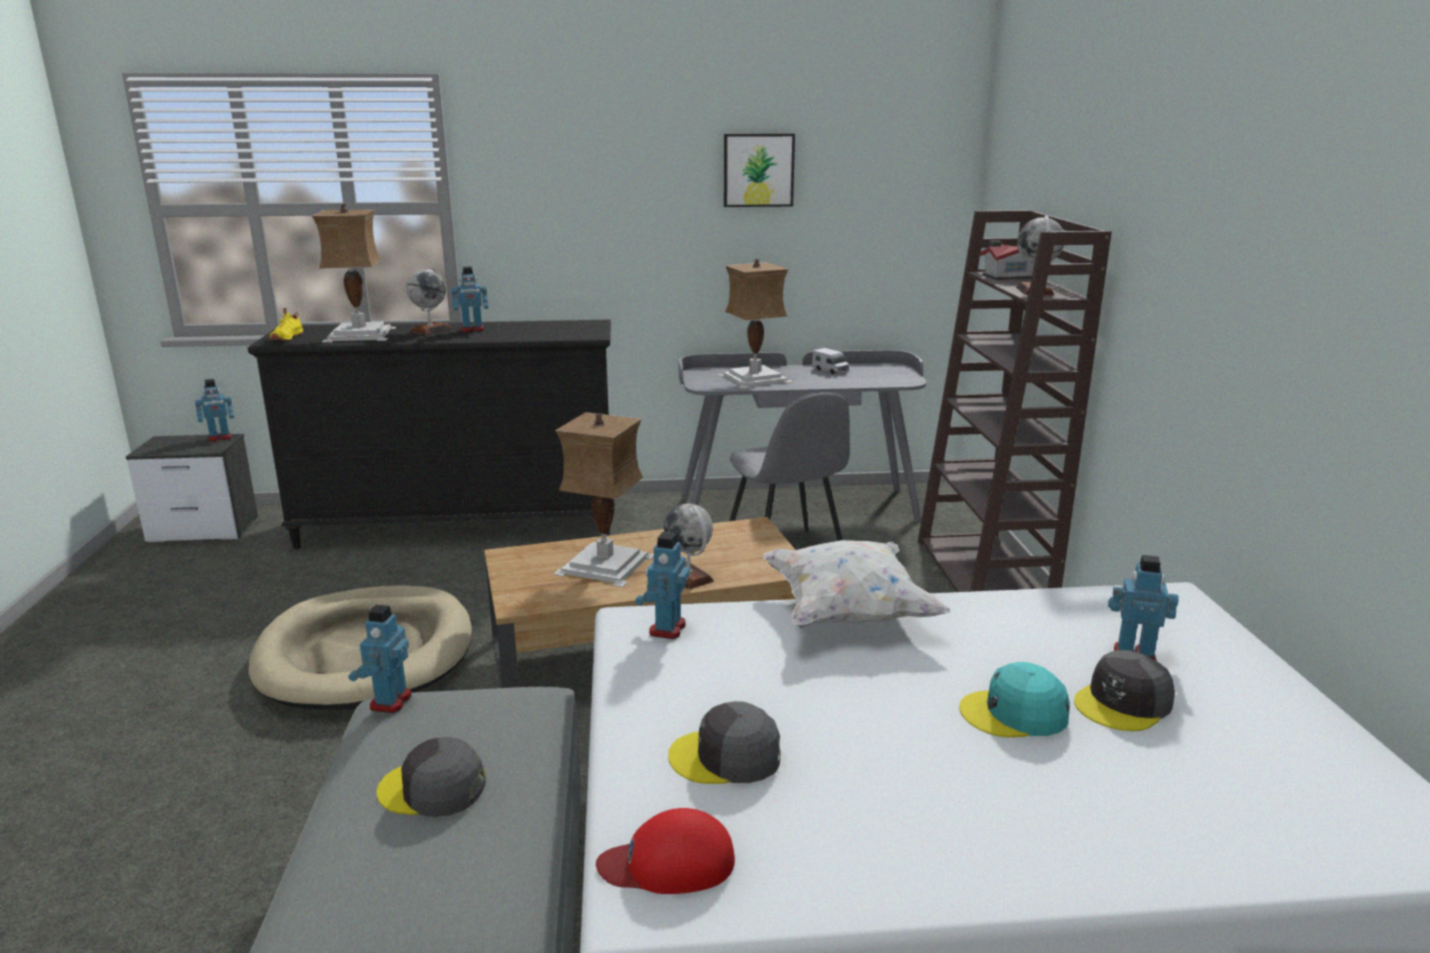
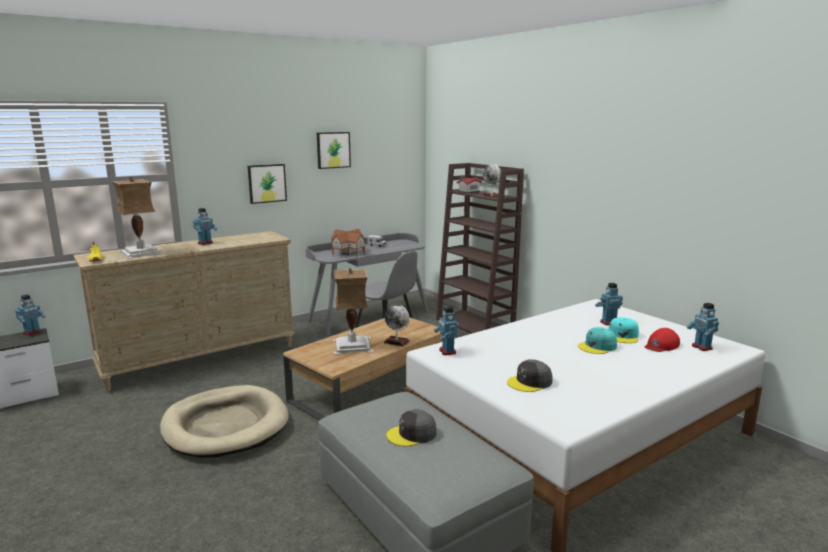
camera: 30 degrees left, 5 degrees down
(389, 701) = (343, 414): toy robot -> toy robot (701, 347)
(430, 330) = (180, 246): globe -> none
(460, 526) = (201, 359): black dresser -> beige dresser
(618, 229) = (266, 183): none -> picture
(668, 863) = (557, 414): red cap -> red cap (661, 345)
(756, 379) = (349, 253): table lamp -> toy house
(847, 612) = (504, 331): white pillow -> none
(1124, 703) = (623, 336): grey cap -> turquoise cap

